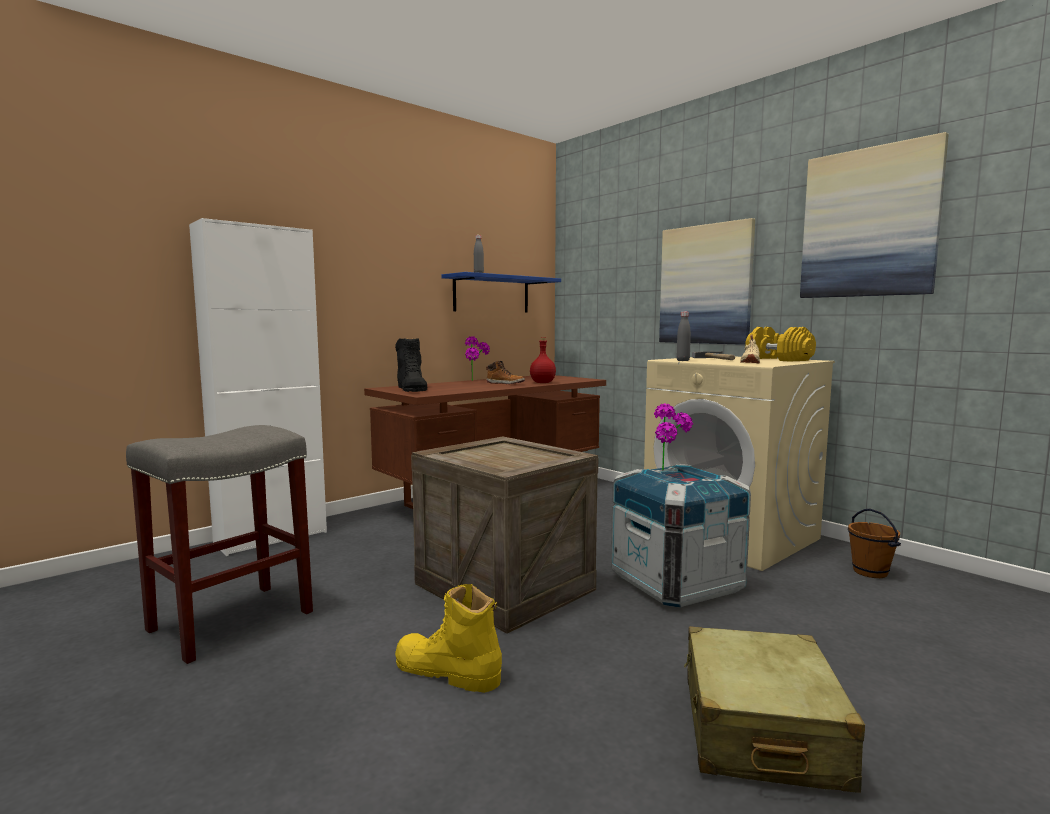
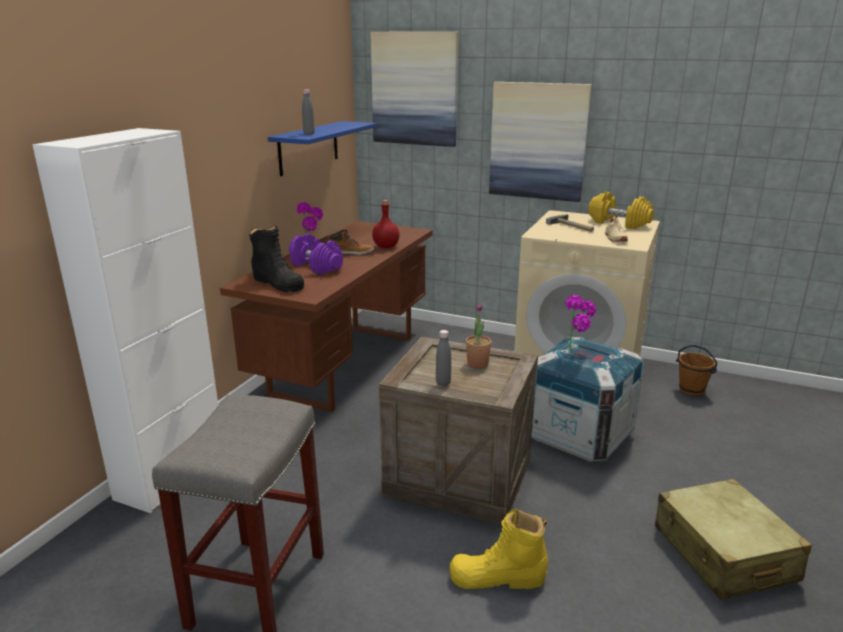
camera: 25 degrees left, 15 degrees up
(460, 386) = (315, 266): none -> purple dumbbell
(527, 454) = (477, 363): none -> potted plant
(683, 360) = (555, 237): grey bottle -> grey bottle (443, 383)
(869, 223) = (695, 104): picture -> picture (414, 89)

